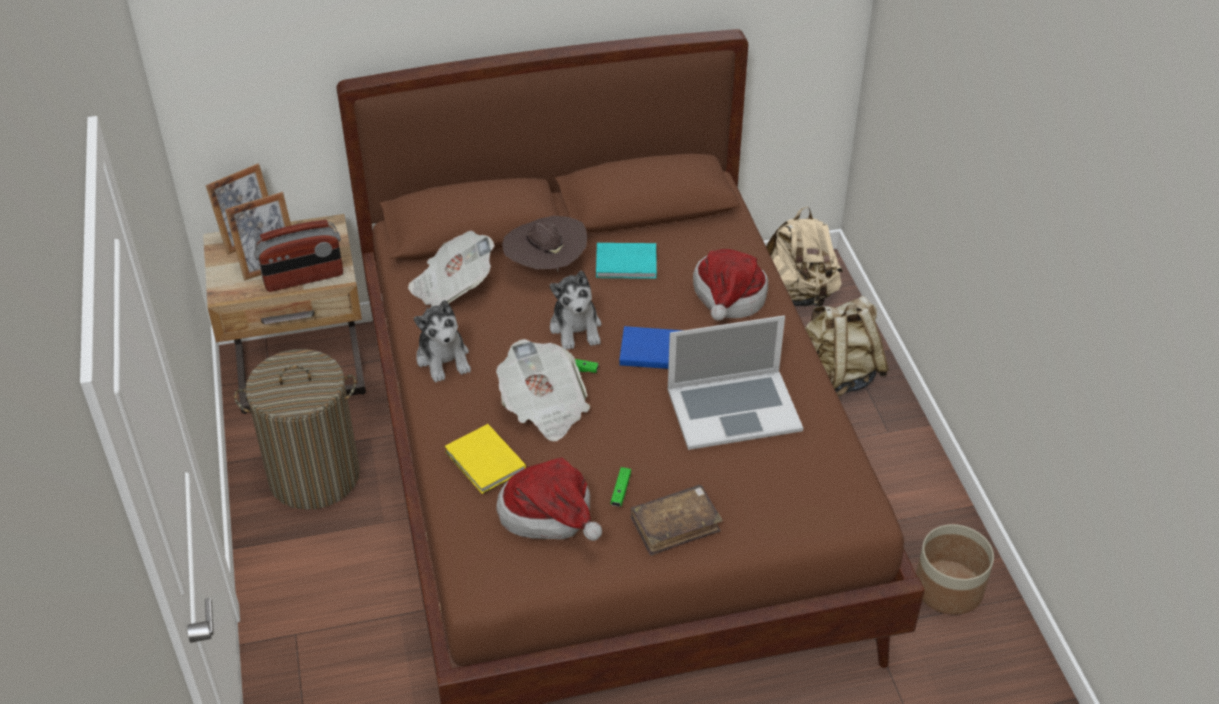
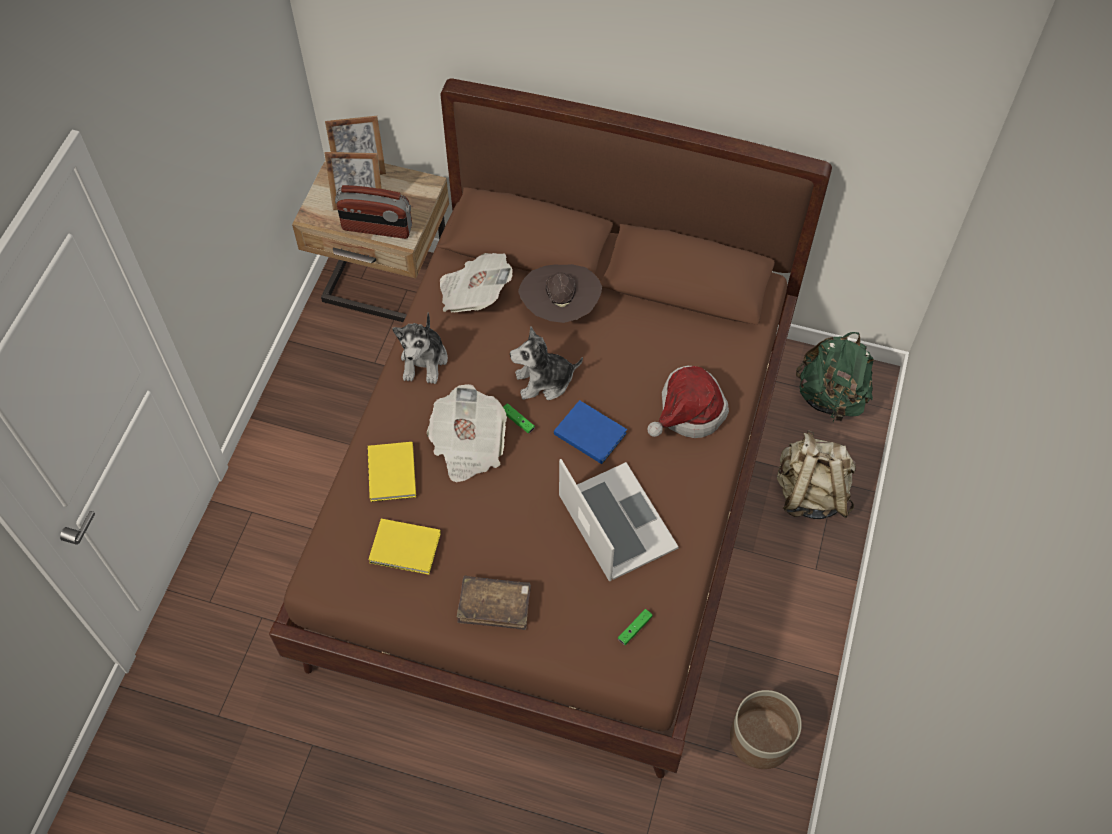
camera: 30 degrees right, 15 degrees up
(314, 476) = (341, 383): laundry basket -> none
(551, 517) = (406, 549): hat -> yellow book
(576, 328) = (544, 381): plush toy -> plush toy turned 60 degrees clockwise
(621, 491) = (475, 552): green game controller -> green game controller (634, 629)
(628, 264) = (629, 337): turquoise book -> none
(733, 409) = (616, 522): laptop -> laptop turned 135 degrees counterclockwise
(797, 295) = (831, 397): beige backpack -> green backpack

